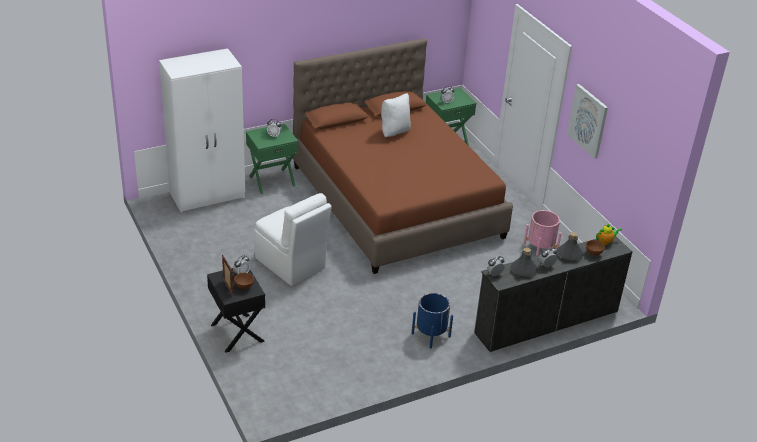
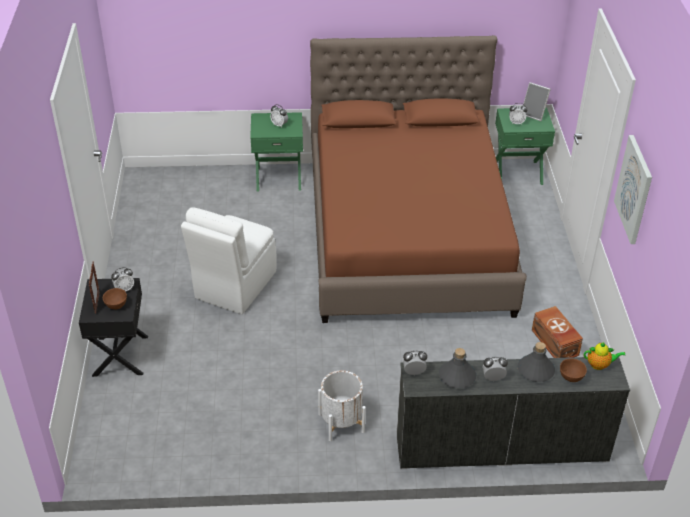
camera: 25 degrees right, 5 degrees up
(208, 195) = (197, 180): white wardrobe -> none
(291, 264) = (234, 286): white chair -> white chair turned 45 degrees clockwise
(394, 132) = (418, 149): white pillow -> none
(431, 335) = (341, 423): blue planter -> white planter
(454, 94) = (534, 114): none -> picture frame
(540, 249) = (554, 343): pink planter -> brown storage box

